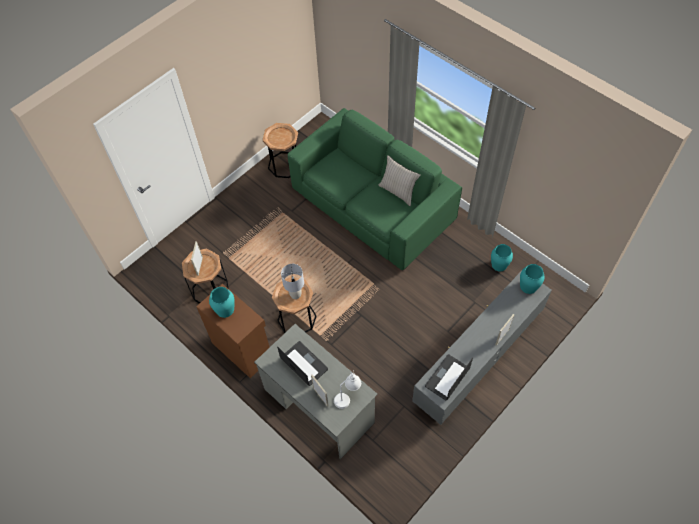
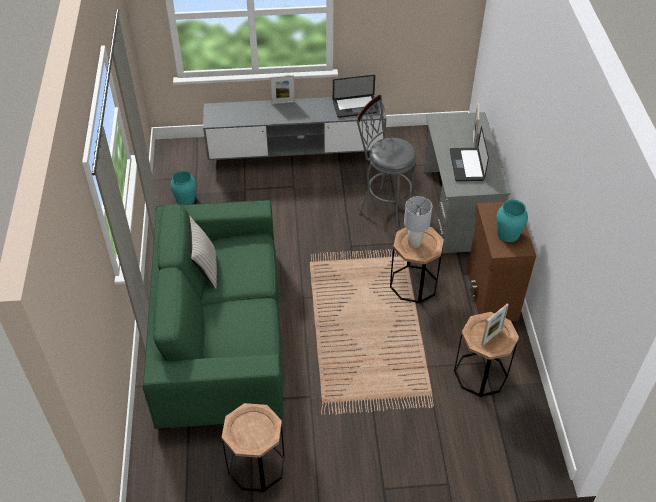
camera: 140 degrees left, 10 degrees down
(347, 396) = (451, 126): white table lamp -> none
(371, 365) = (384, 206): none -> grey stool
(528, 286) = (216, 115): turquoise vase -> none

